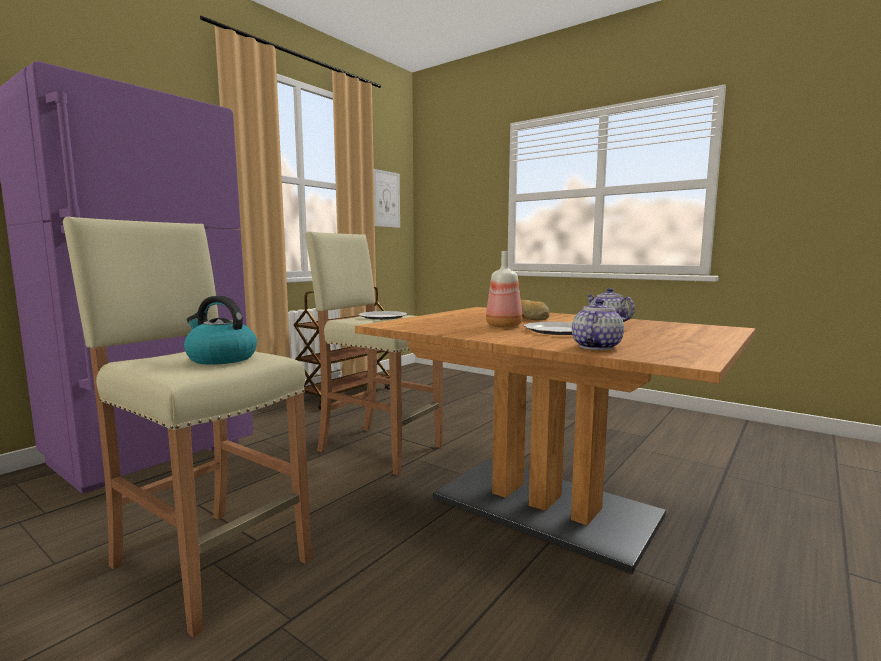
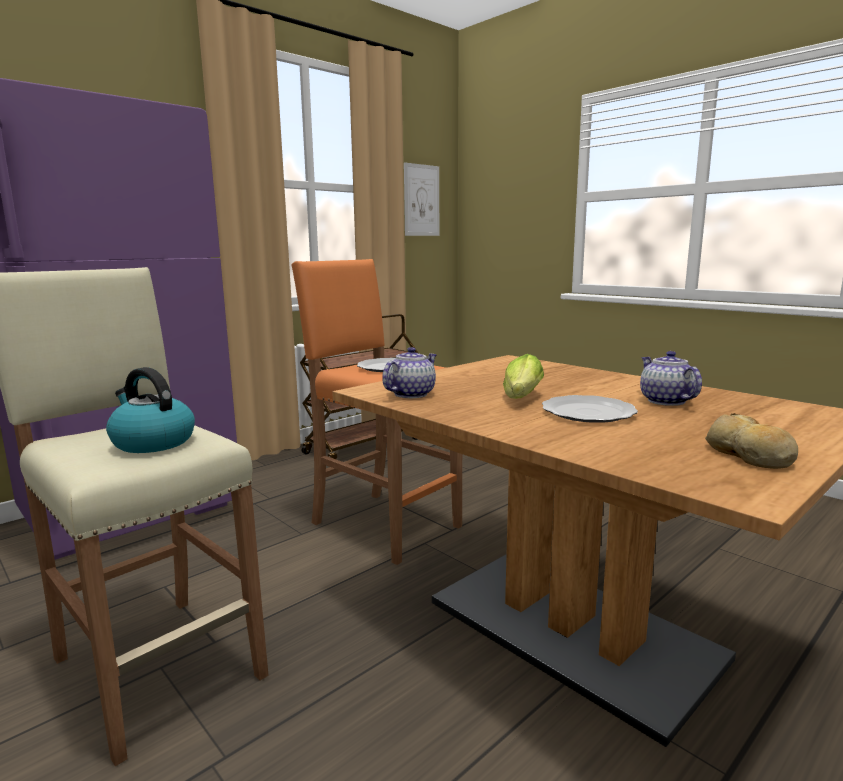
camera: 10 degrees right, 5 degrees up
(379, 448) = (384, 524): beige stool -> orange stool
(504, 326) = (521, 398): bottle -> lettuce
(530, 318) = (566, 381): bread -> bread (749, 455)
(595, 347) = (621, 452): teapot -> teapot (411, 394)

